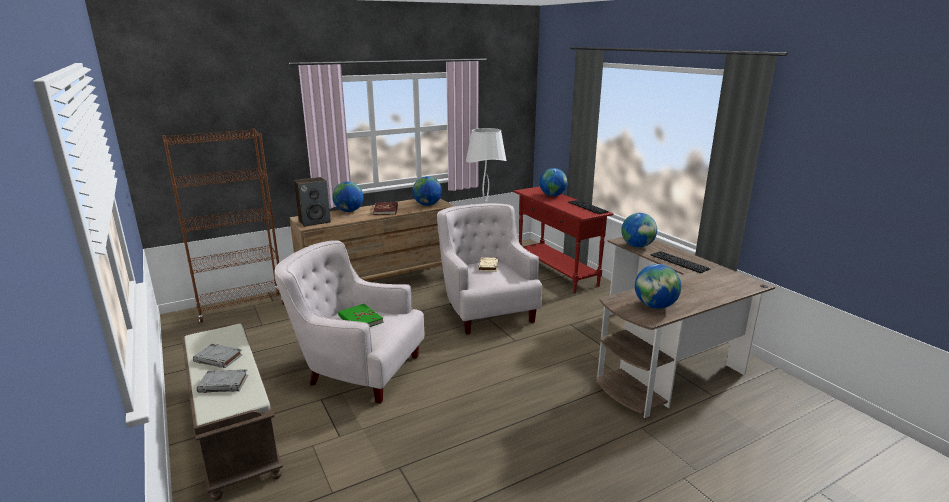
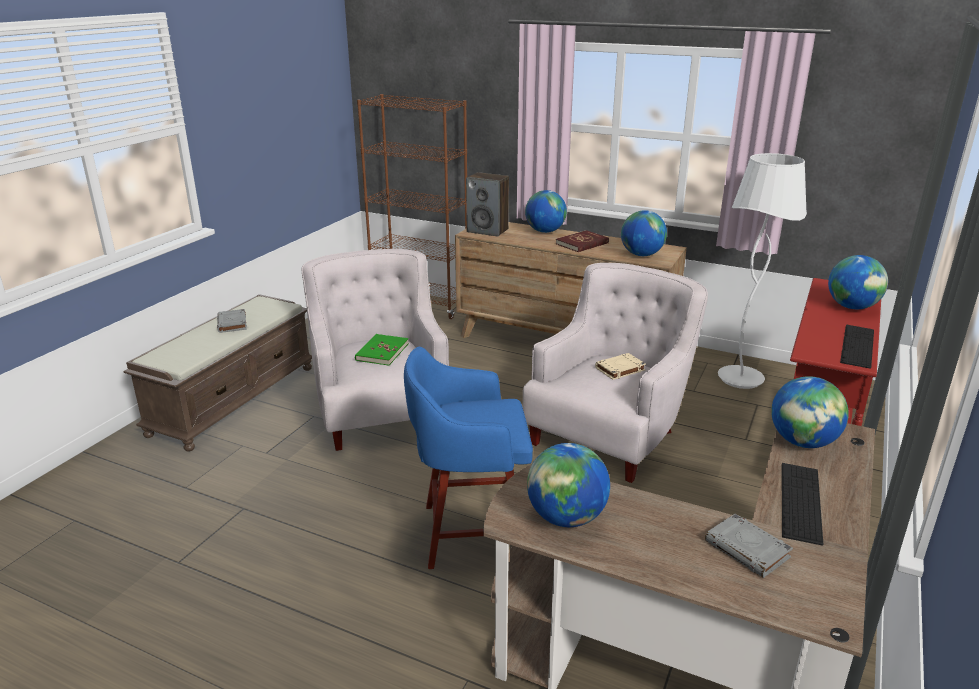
camera: 55 degrees right, 5 degrees up
(224, 384) = (195, 343): grey book -> grey book (748, 550)
(525, 383) = (470, 533): none -> blue stool

